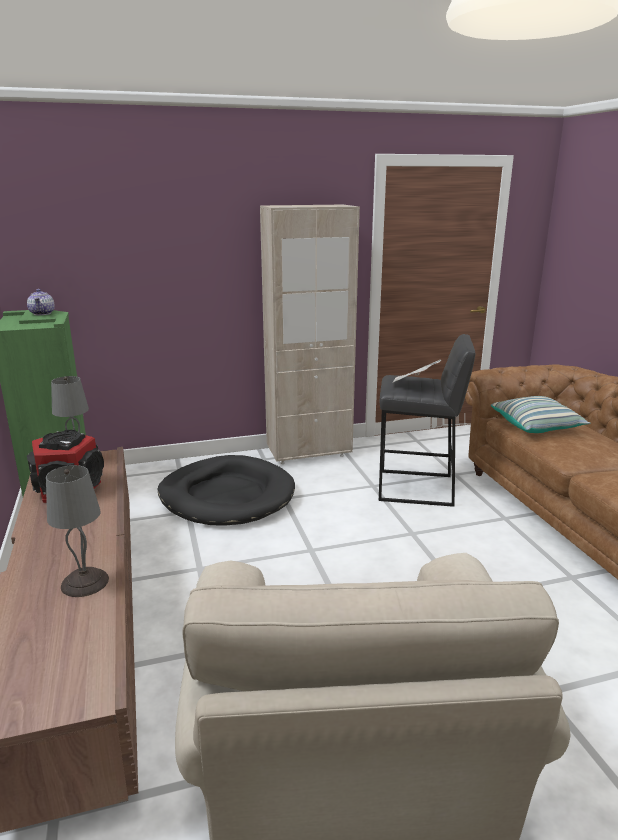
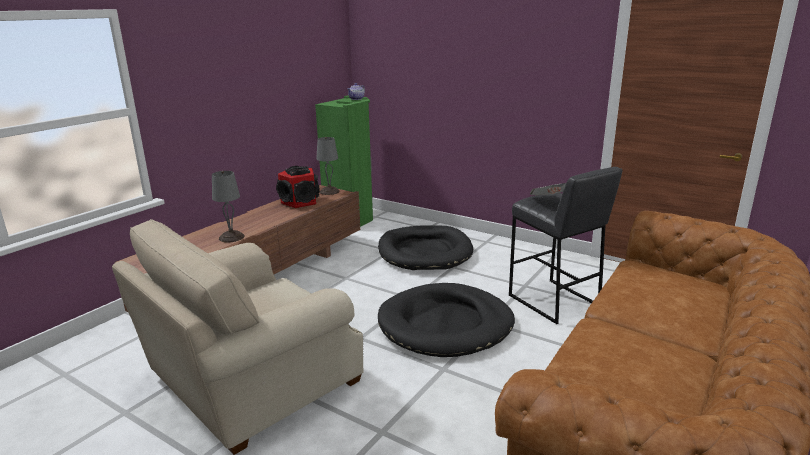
camera: 50 degrees right, 0 degrees up
(309, 453) = (522, 250): beige cabinet -> none
(388, 557) = (446, 324): none -> black dog bed
(537, 426) = (650, 277): pillow -> none

